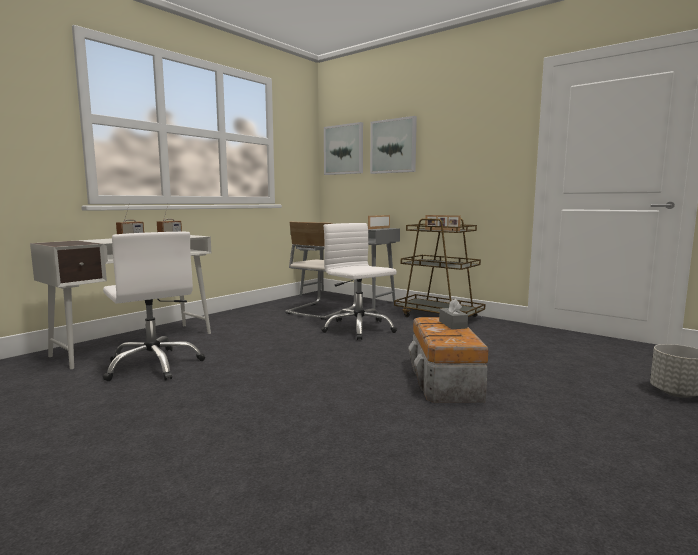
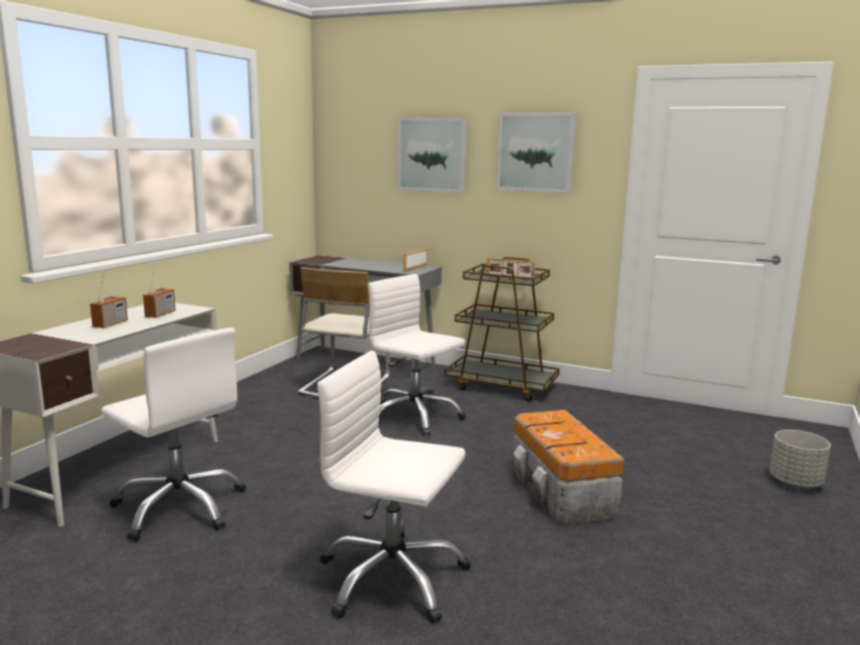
camera: 15 degrees left, 5 degrees up
(264, 422) = (392, 578): none -> white office chair
(344, 149) = (355, 151): picture -> picture (535, 152)
(452, 324) = (567, 424): grey tissue box -> none

